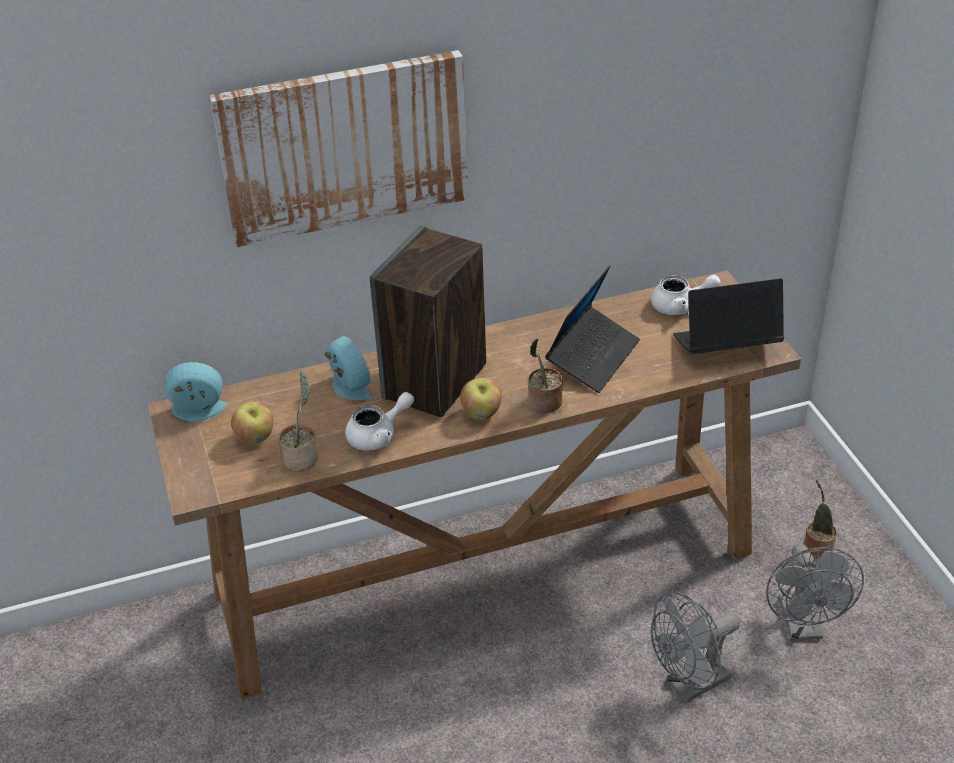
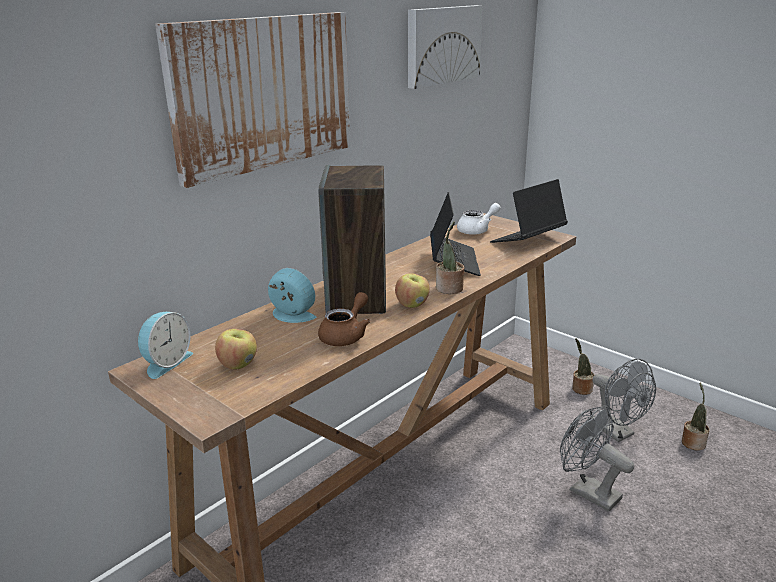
camera: 30 degrees left, 15 degrees down
(198, 411) = (166, 363): alarm clock -> alarm clock turned 150 degrees clockwise
(301, 457) = (294, 365): potted plant -> potted plant (693, 442)
(378, 435) = (346, 335): white teapot -> brown teapot
(650, 63) = (442, 45): none -> picture
(690, 685) = (587, 491): grey fan -> grey fan turned 105 degrees clockwise

